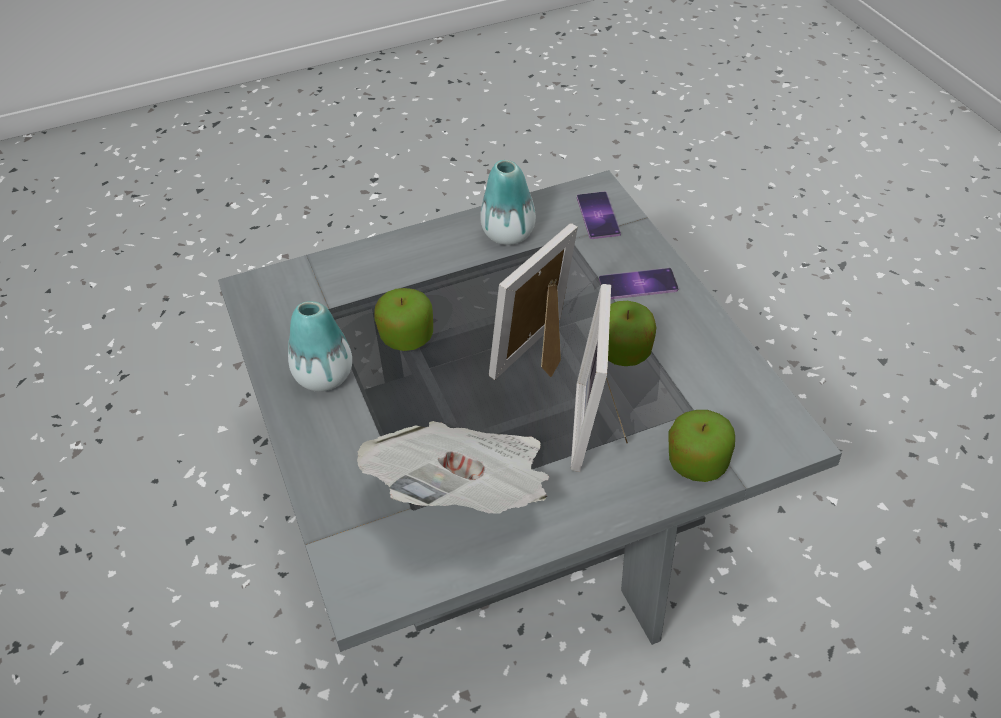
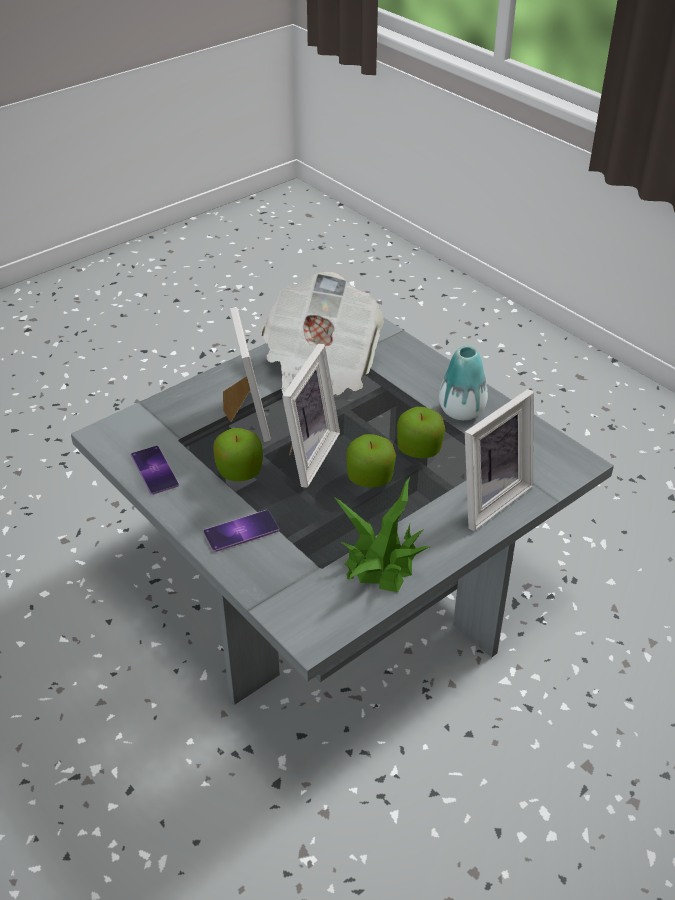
camera: 160 degrees right, 5 degrees down
(372, 270) = (487, 498): none -> picture frame
(508, 234) = (382, 559): vase -> potted plant
(598, 215) = (300, 600): phone -> phone (154, 470)
(697, 463) = (172, 408): apple -> apple (370, 477)

